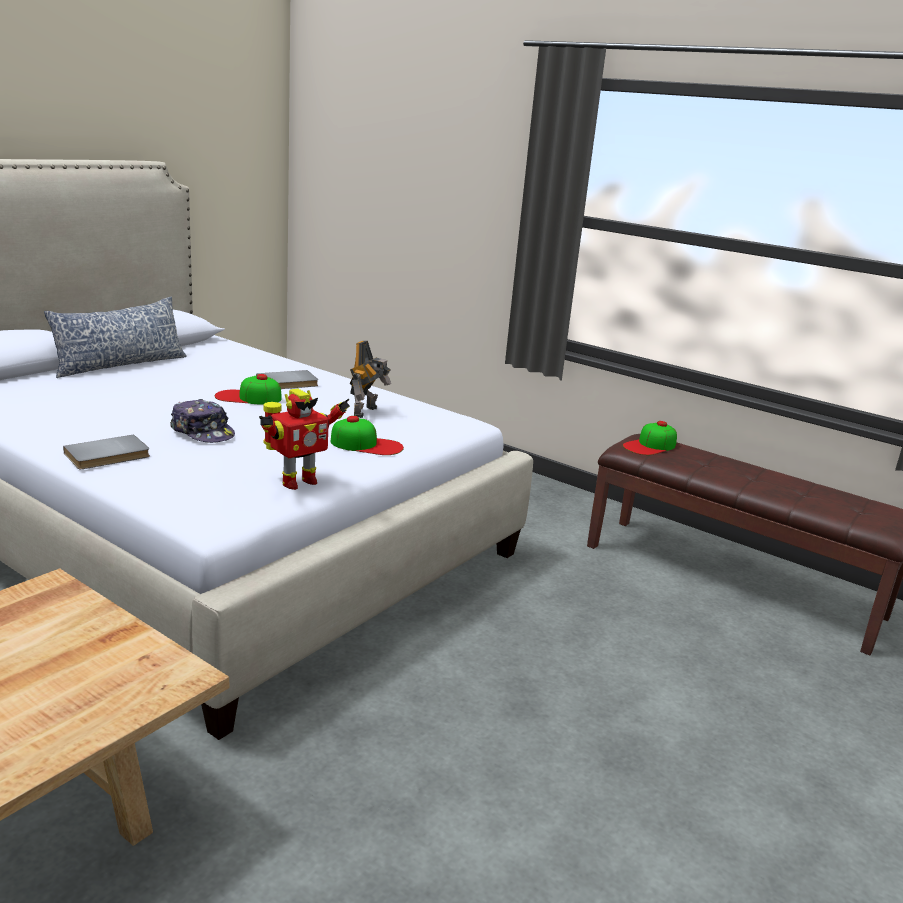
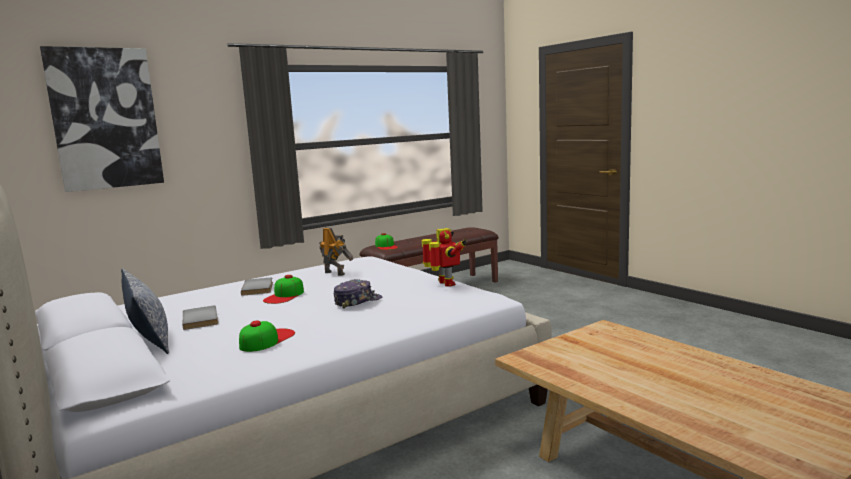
camera: 70 degrees left, 10 degrees down
(108, 456) = (386, 323): grey book -> grey book (202, 319)
(367, 444) = (393, 273): cap -> cap (267, 339)
(394, 139) = (105, 119): none -> picture

